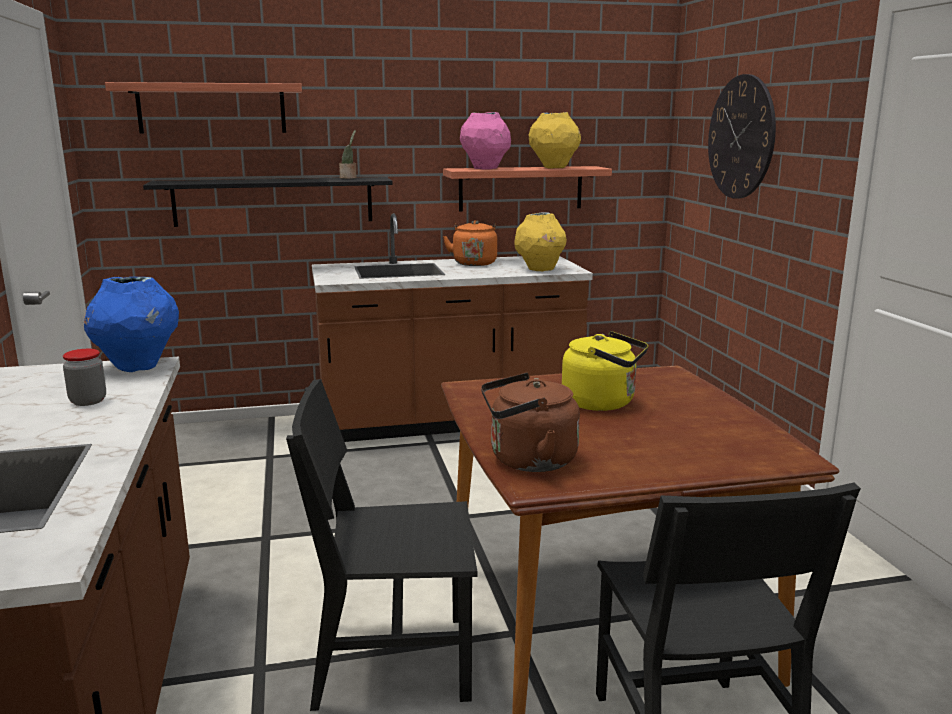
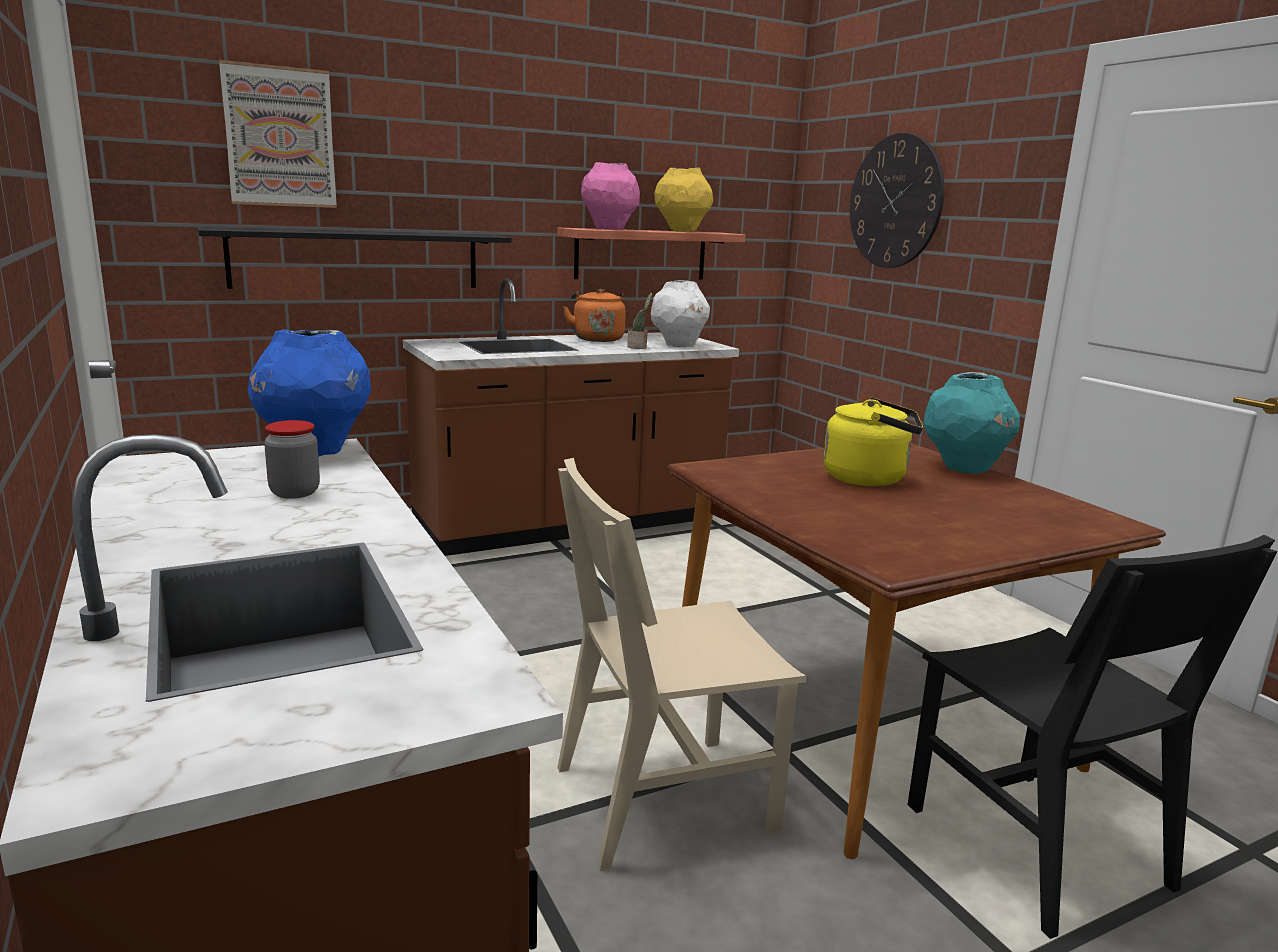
camera: 15 degrees left, 0 degrees up
(212, 108) = (280, 137): shelf -> picture
(349, 178) = (452, 233): potted plant -> potted plant (638, 347)
(392, 660) = (663, 798): black chair -> beige chair
(527, 461) = (859, 541): brown kettle -> none
(540, 269) = (679, 345): yellow vase -> white vase
(705, 397) = (964, 469): none -> turquoise vase

